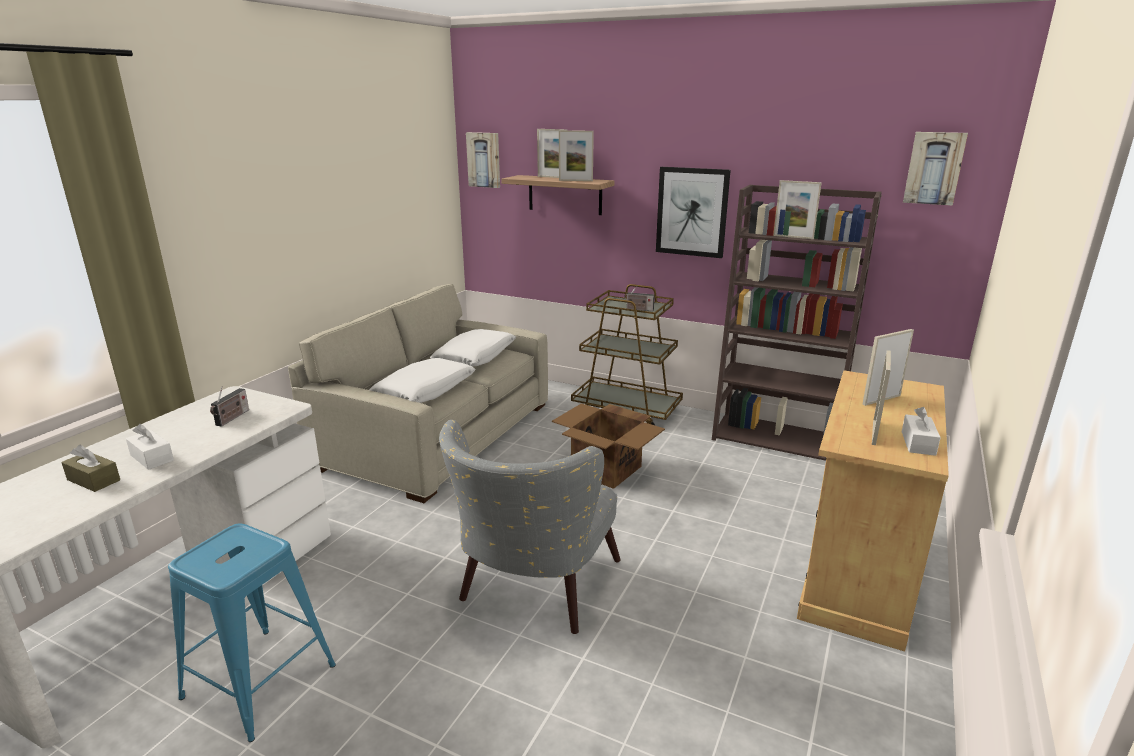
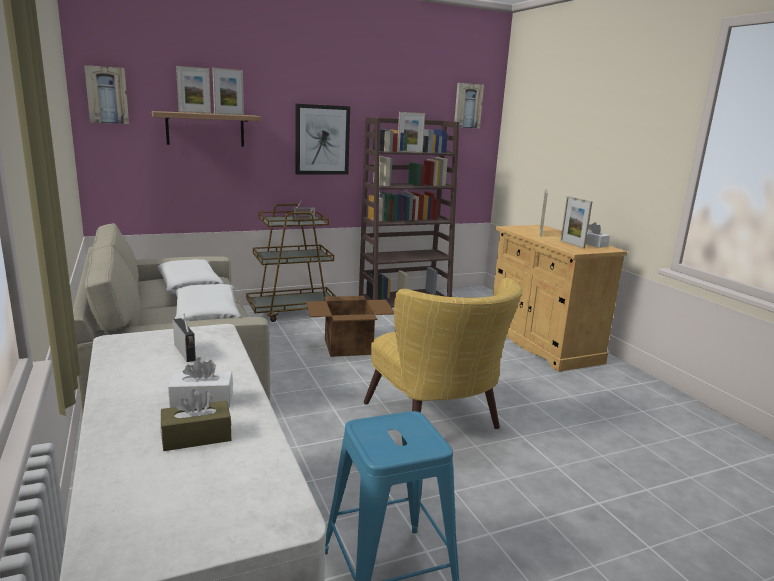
camera: 50 degrees left, 5 degrees down
(532, 590) = (438, 423): grey armchair -> yellow armchair

